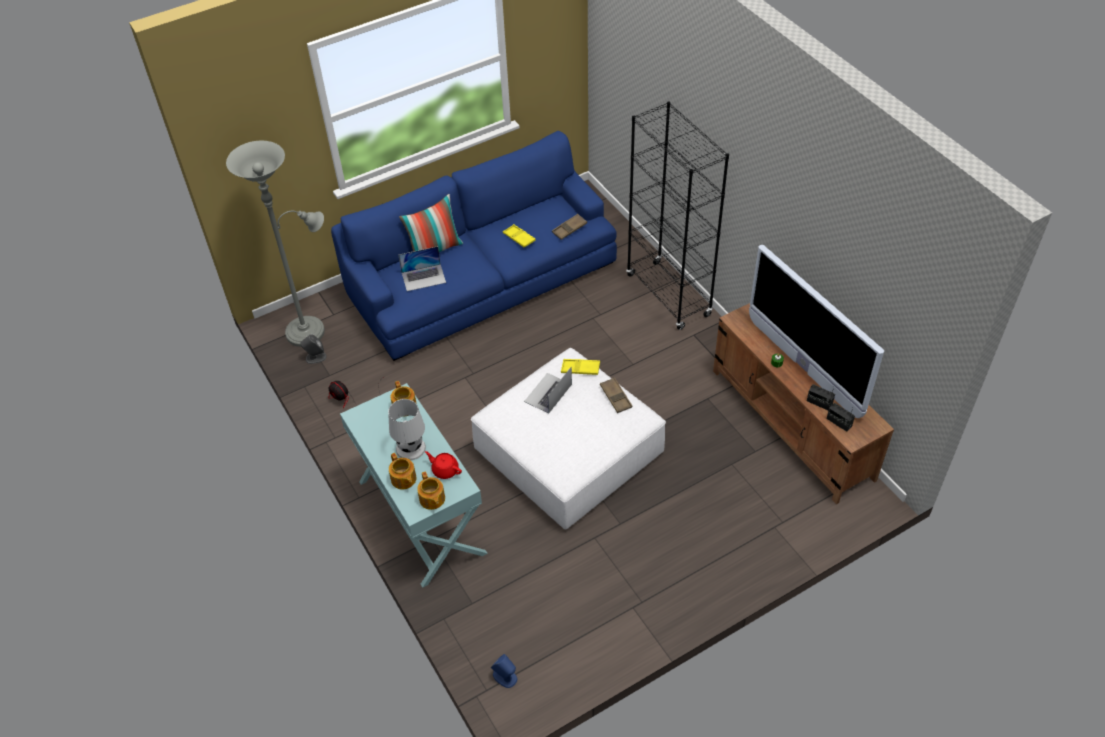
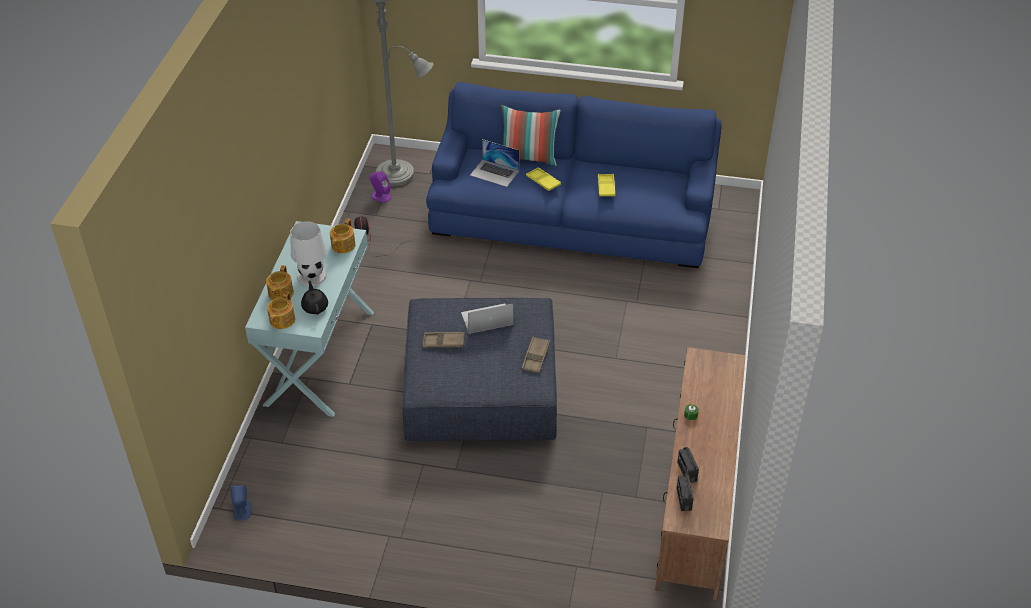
camera: 40 degrees right, 5 degrees down
(315, 357) = (380, 196): grey speaker -> purple speaker
(445, 470) = (315, 307): red teapot -> black teapot
(568, 452) = (480, 388): white ottoman -> blue ottoman
(569, 229) = (657, 205): brown tray -> brown tray (443, 342)
(580, 369) = (535, 318): yellow tray -> yellow tray (543, 181)
(668, 295) = (715, 324): black bookcase -> none
(803, 367) = (710, 434): television -> none

